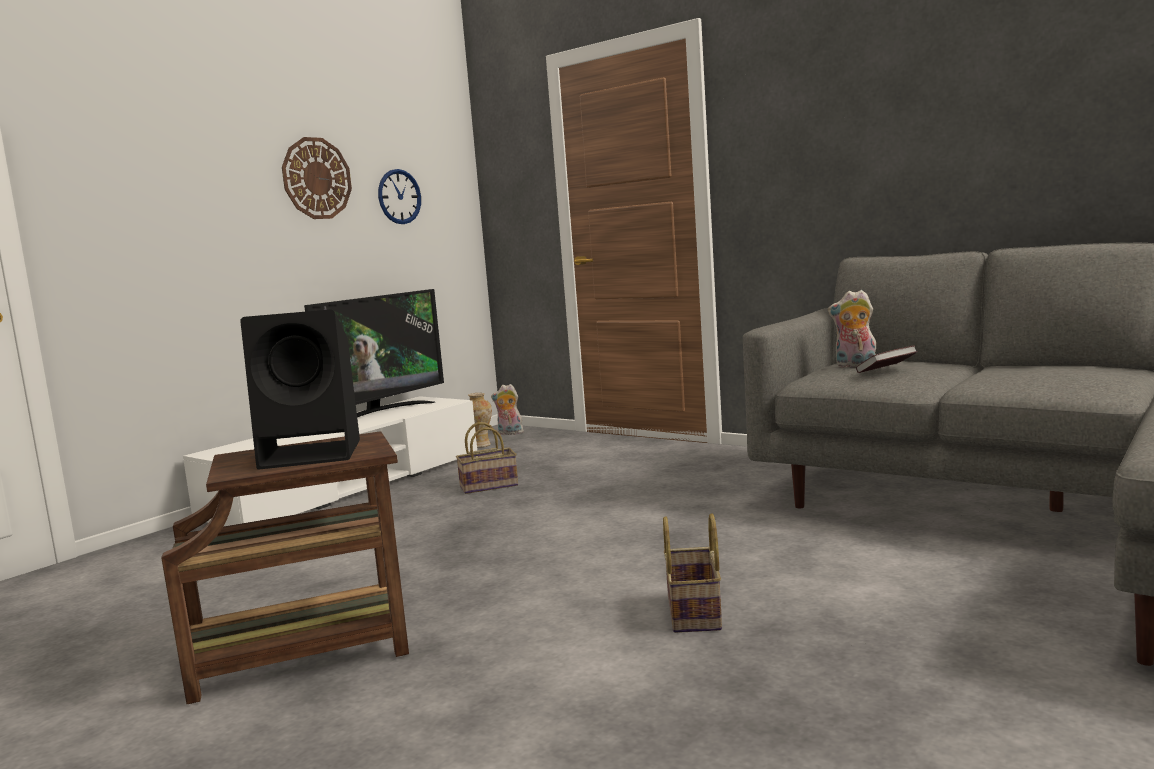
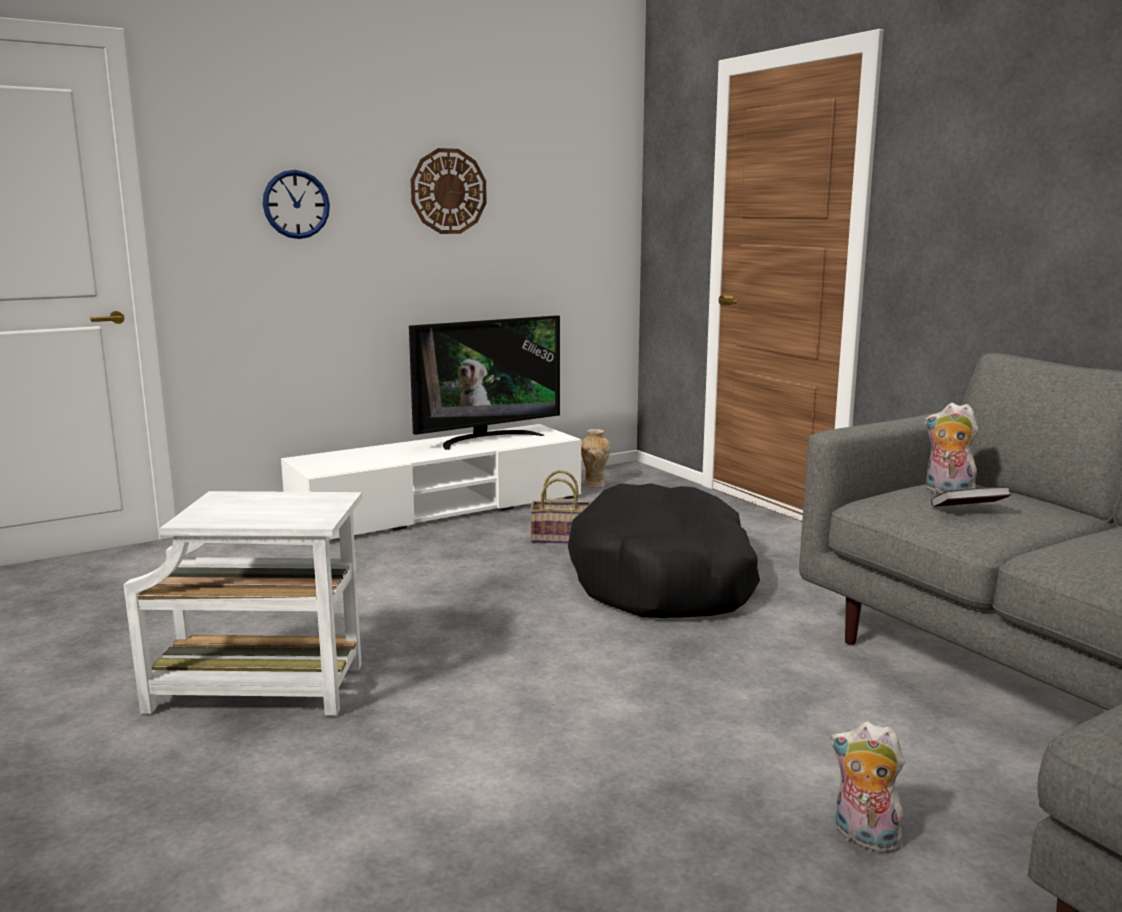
camera: 20 degrees right, 5 degrees up
(307, 654) = (263, 690): brown side table -> white side table
(314, 453) = (275, 510): black speaker -> none
(399, 196) = (542, 211): wall clock -> wall clock (296, 204)
(509, 433) = (634, 475): plush toy -> plush toy (863, 838)
(610, 497) = (664, 580): none -> black dog bed
(695, 613) = (623, 748): basket -> none

